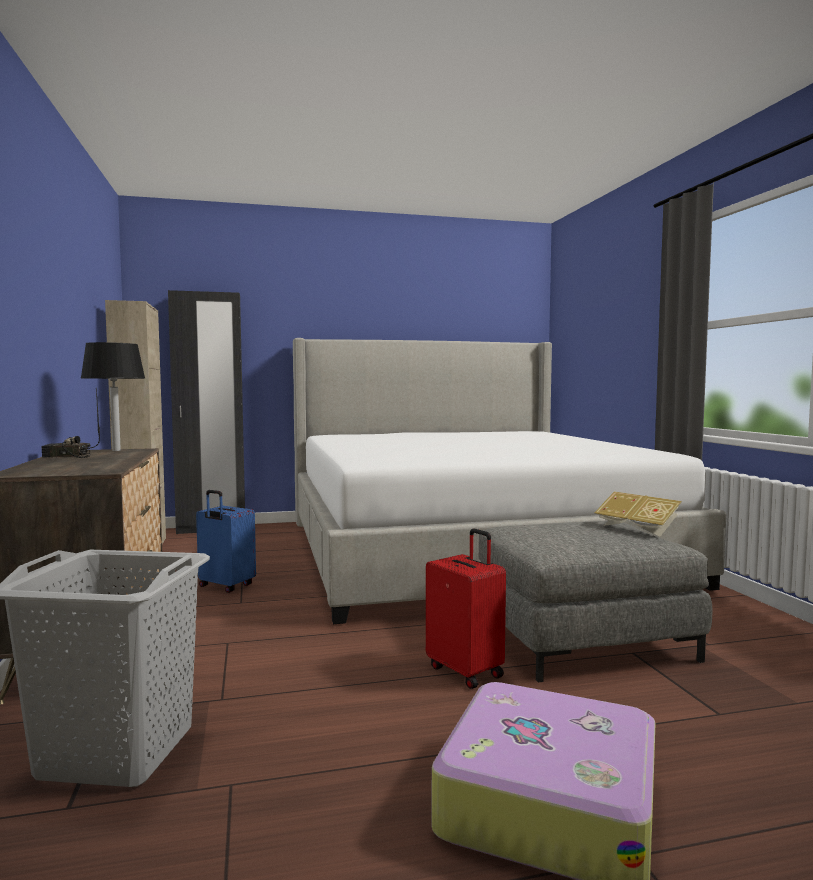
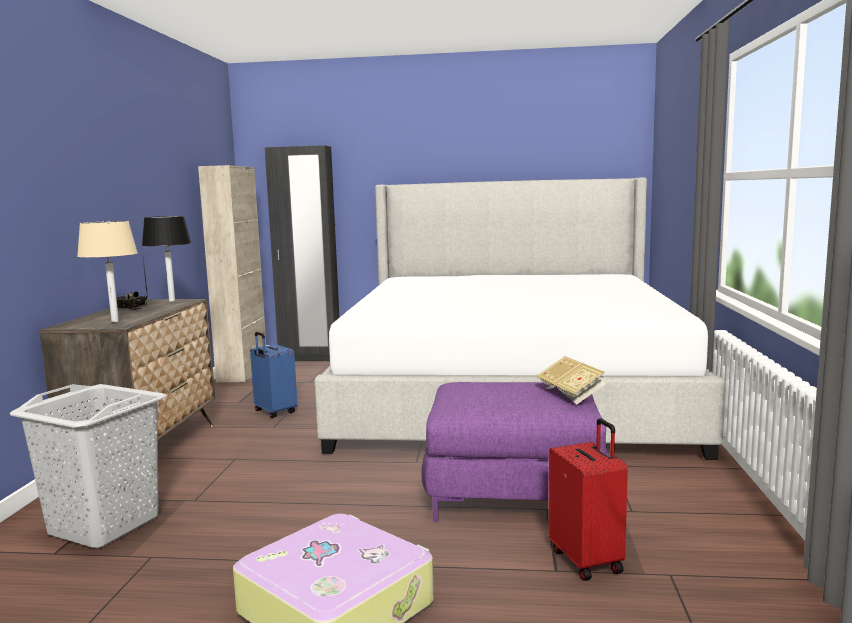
camera: 20 degrees right, 5 degrees up
(84, 468) = (115, 321): none -> beige table lamp
(466, 671) = (386, 504): red suitcase -> red suitcase (587, 560)
(583, 640) = (516, 492): grey ottoman -> purple ottoman

